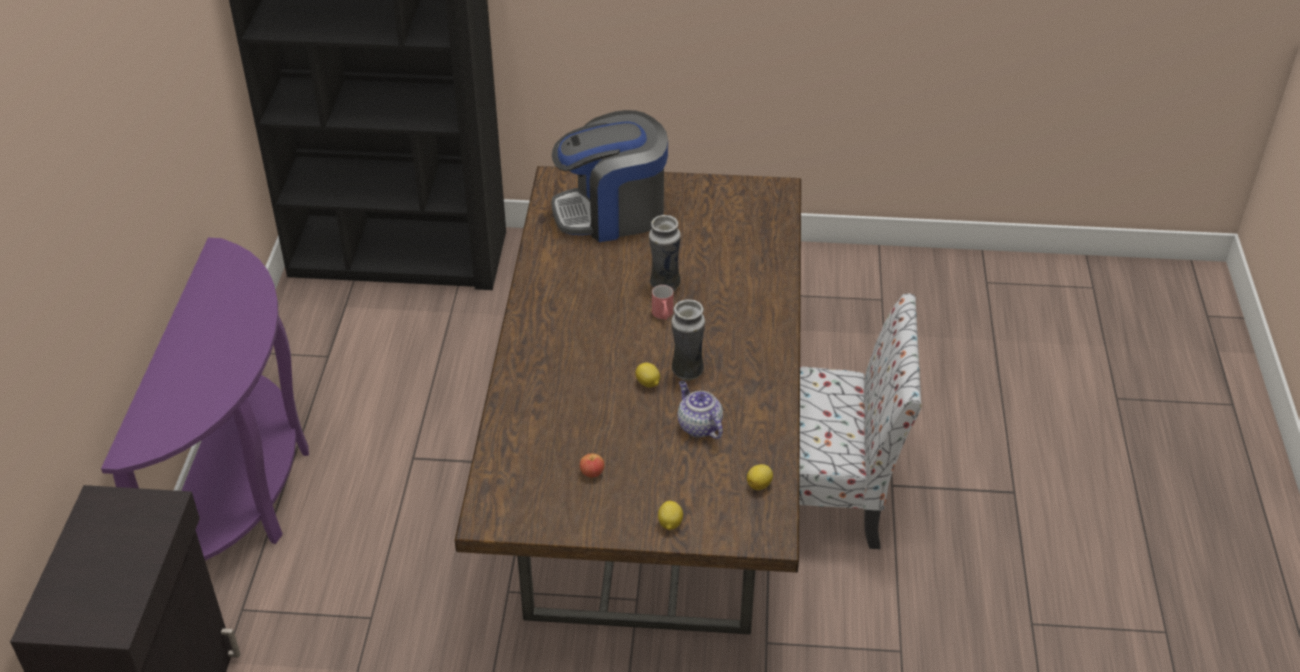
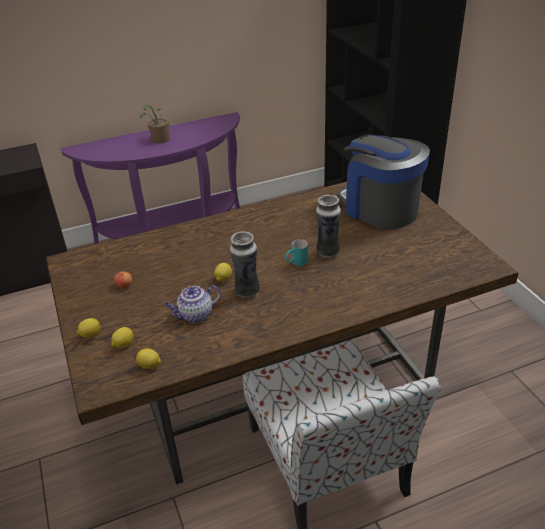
camera: 65 degrees right, 5 degrees down
(211, 345) = (159, 140): none -> potted plant
(663, 316) = (296, 262): red mug -> turquoise mug
(698, 426) = (195, 315): teapot -> teapot turned 150 degrees counterclockwise
(708, 498) = (123, 345): none -> lemon

